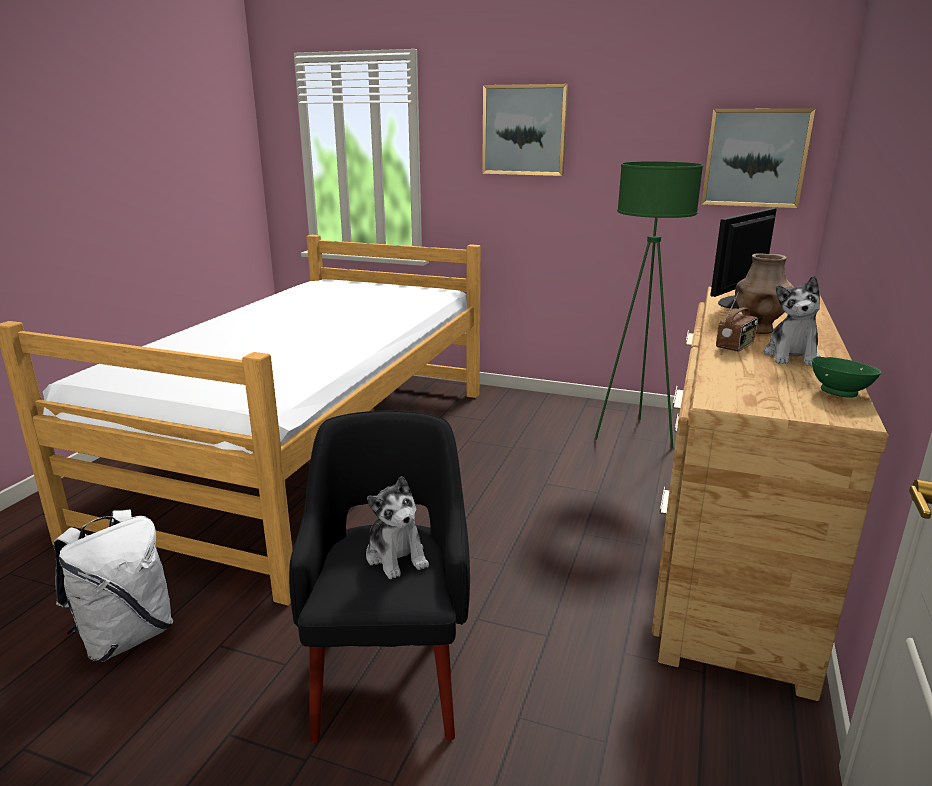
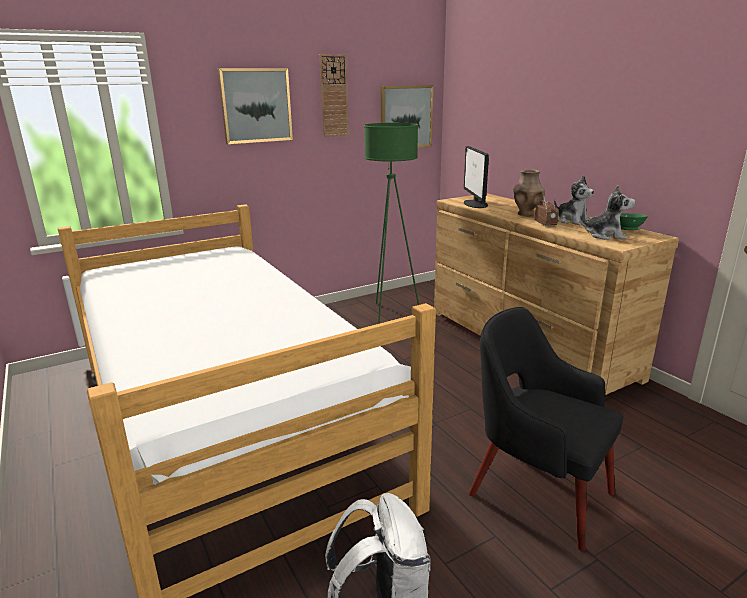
camera: 50 degrees left, 0 degrees up
(396, 556) = (554, 404): plush toy -> plush toy (605, 235)
(633, 121) = (334, 96): none -> wall clock

